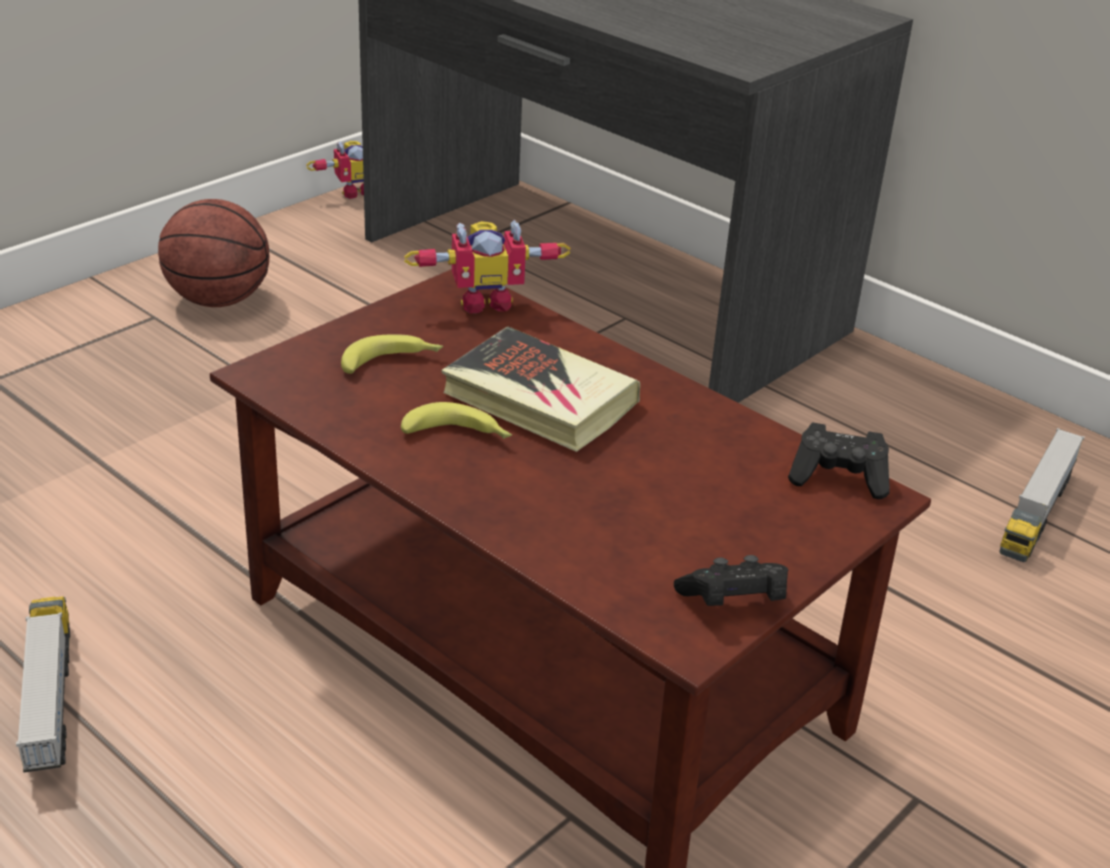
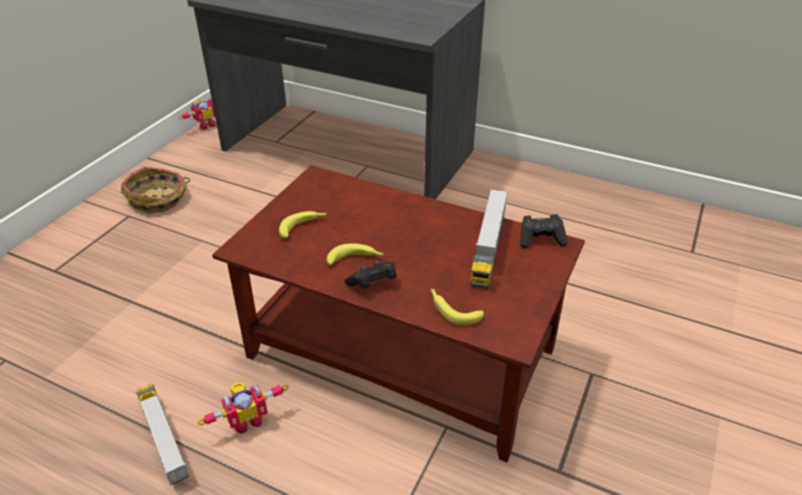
camera: 15 degrees left, 5 degrees up
(218, 300) = (159, 199): basketball -> basket
(485, 301) = (333, 182): toy robot -> toy robot (247, 420)
(539, 399) = (385, 230): book -> none
(595, 558) = (452, 309): none -> banana
(732, 603) = (525, 316): black game controller -> black game controller (373, 284)
(1036, 513) = (586, 222): toy truck -> toy truck (488, 249)

